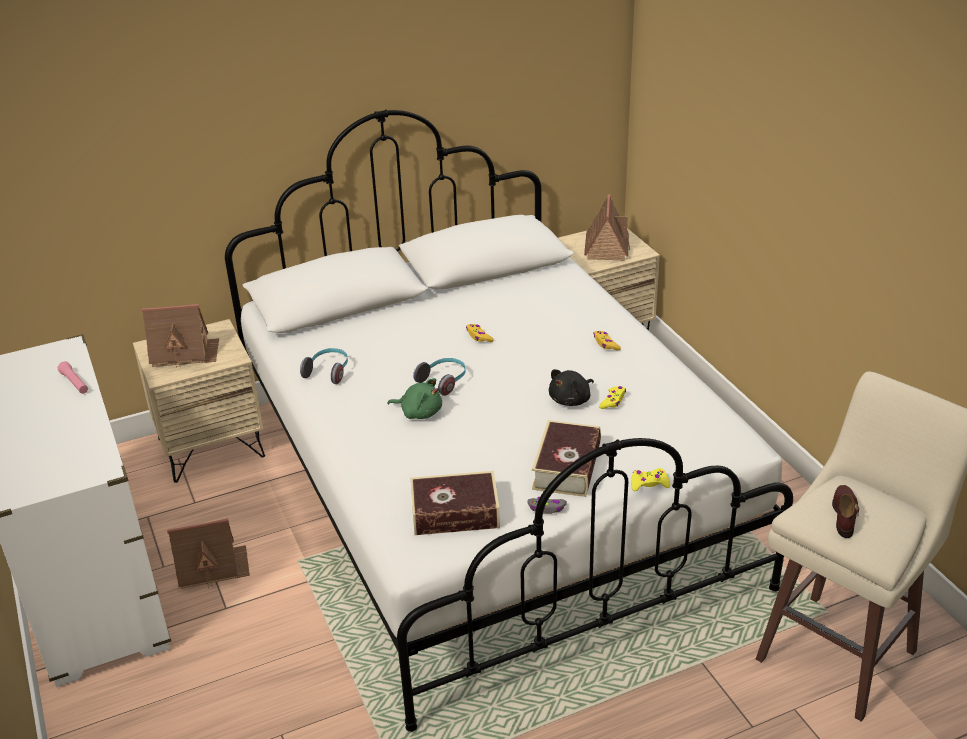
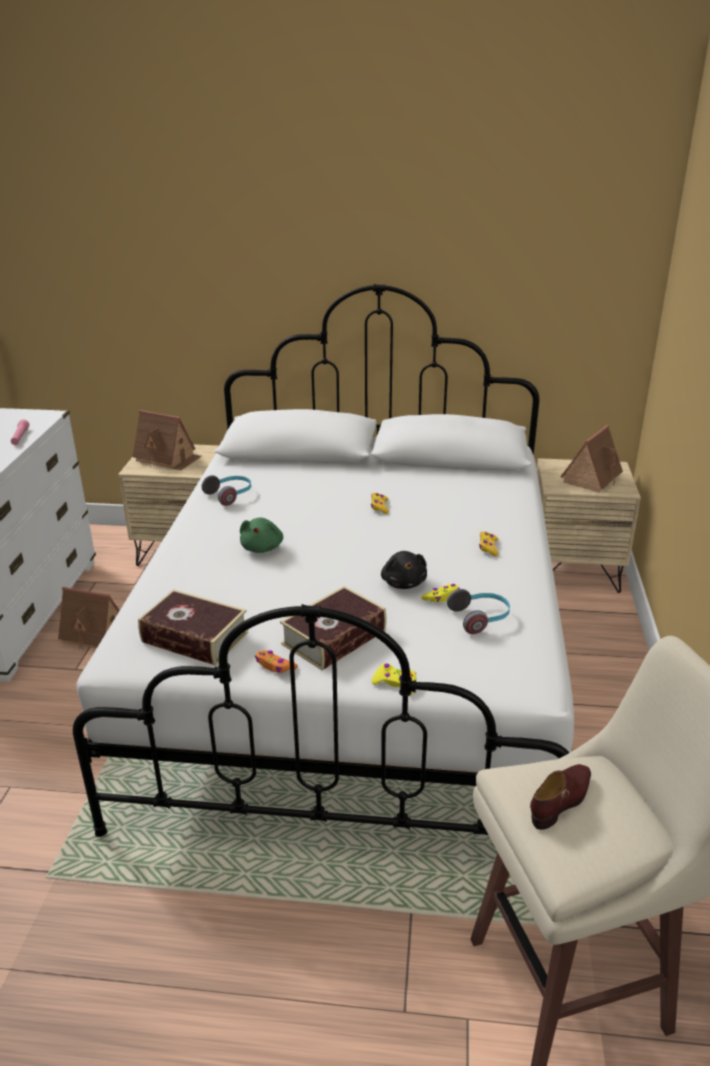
camera: 30 degrees right, 5 degrees down
(419, 412) = (262, 547): green plush toy -> green plush toy turned 45 degrees clockwise
(443, 381) = (310, 531): headphones -> headphones (480, 618)
(546, 508) = (275, 666): grey game controller -> orange game controller
(571, 400) = (403, 582): black plush toy -> black plush toy turned 90 degrees counterclockwise

